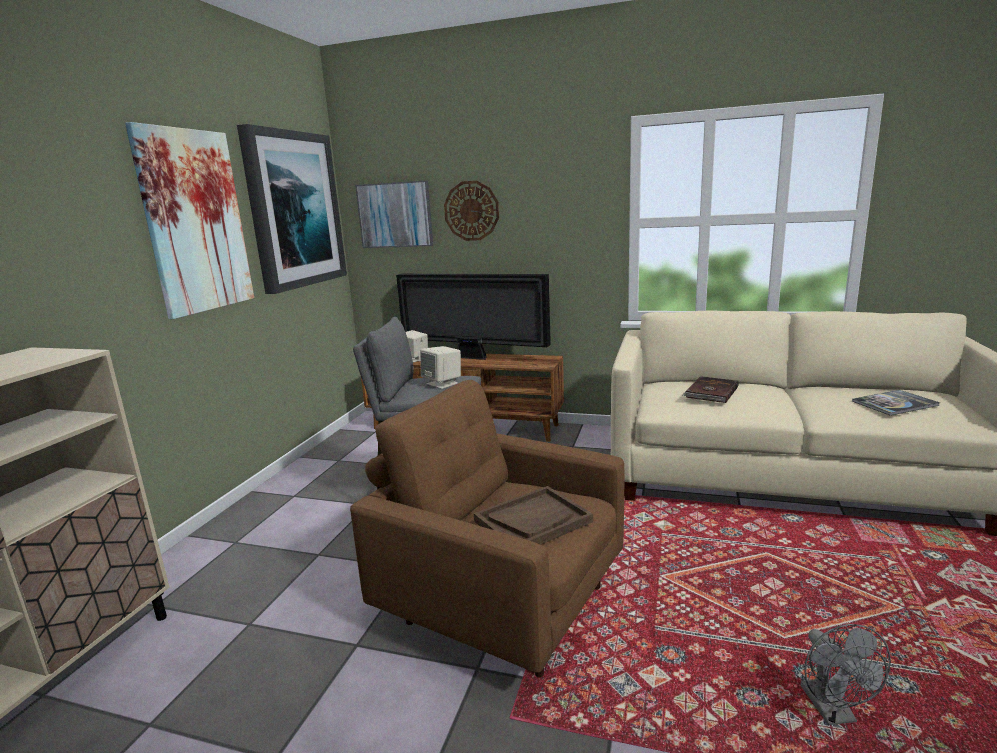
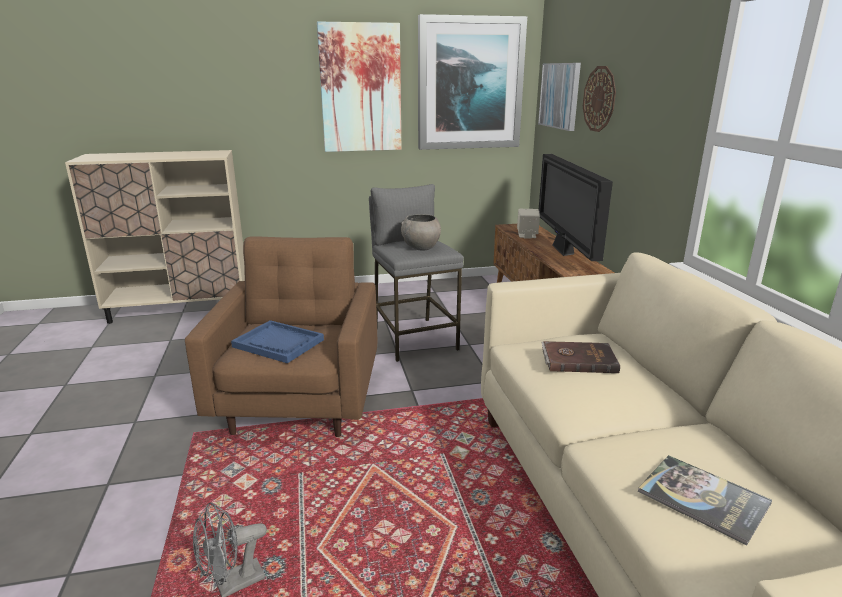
camera: 60 degrees right, 5 degrees up
(442, 383) = (420, 247): beige speaker -> grey bowl
(533, 521) = (278, 343): brown tray -> blue tray

